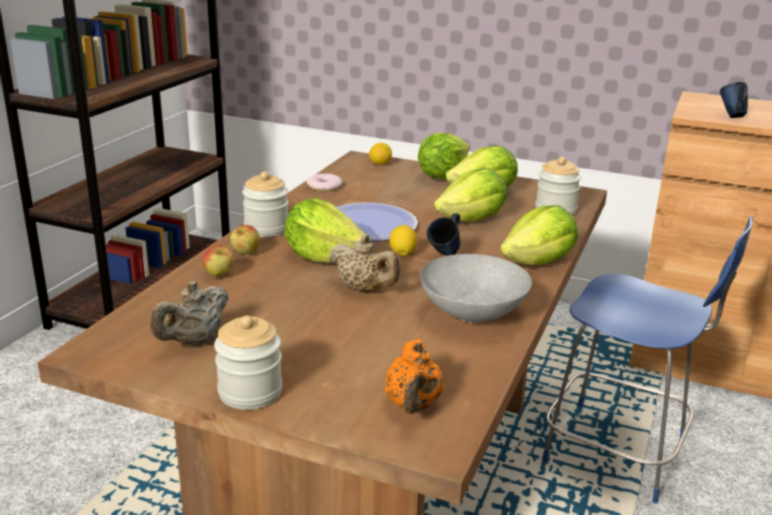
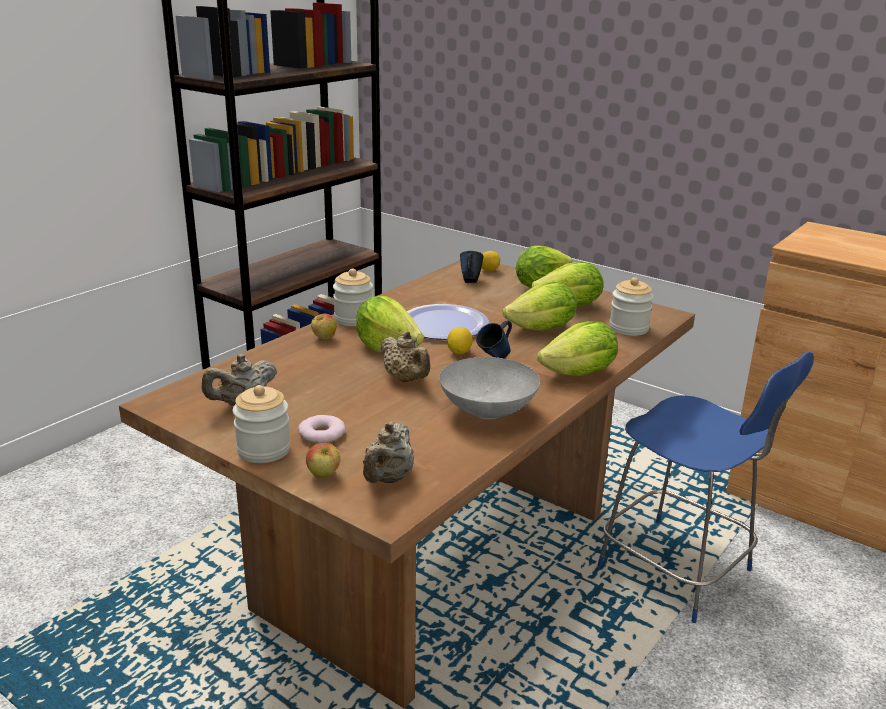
camera: 15 degrees right, 0 degrees up
(219, 275) = (292, 354): apple -> apple (324, 476)
(324, 186) = (426, 287): donut -> donut (321, 434)
(413, 405) = (388, 479): orange teapot -> beige teapot
(731, 116) = (837, 251): blue mug -> blue mug (470, 281)

